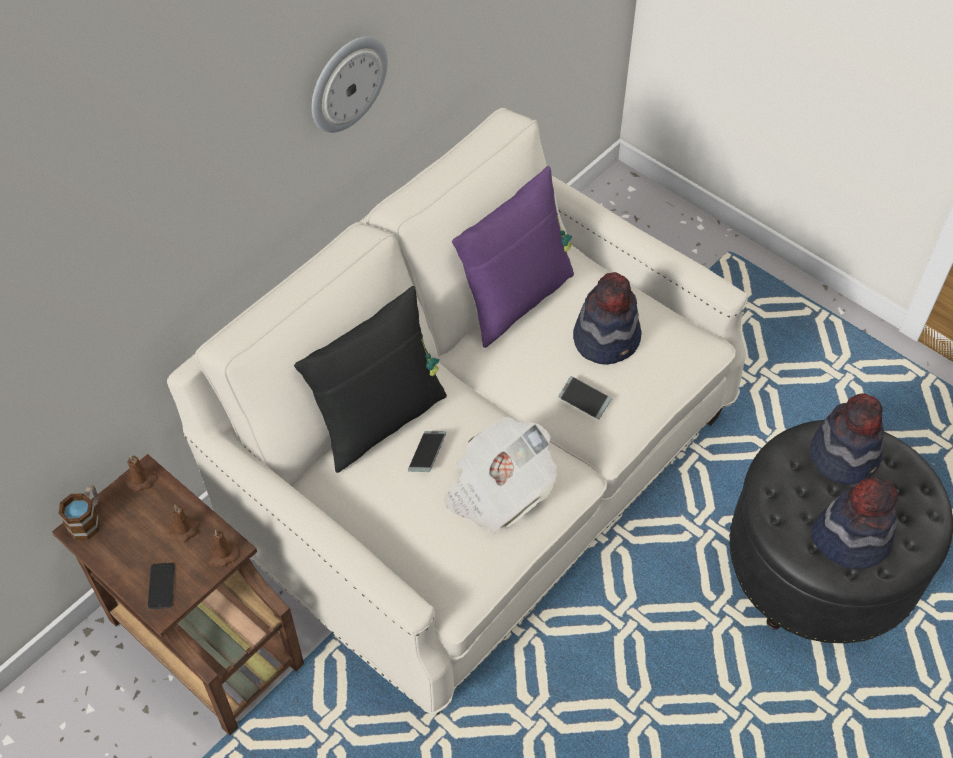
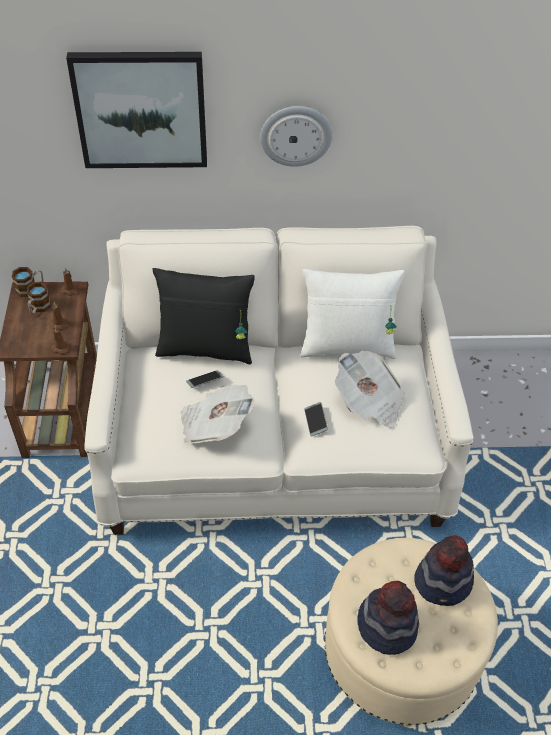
camera: 45 degrees right, 5 degrees down
(131, 533) = (38, 308): none -> mug
(161, 586) = (21, 339): phone -> none
(168, 170) = (141, 109): none -> picture
(515, 300) = (346, 347): purple pillow -> white pillow
(607, 338) = (369, 402): hat -> newspaper
(819, 568) = (400, 656): black ottoman -> beige ottoman

